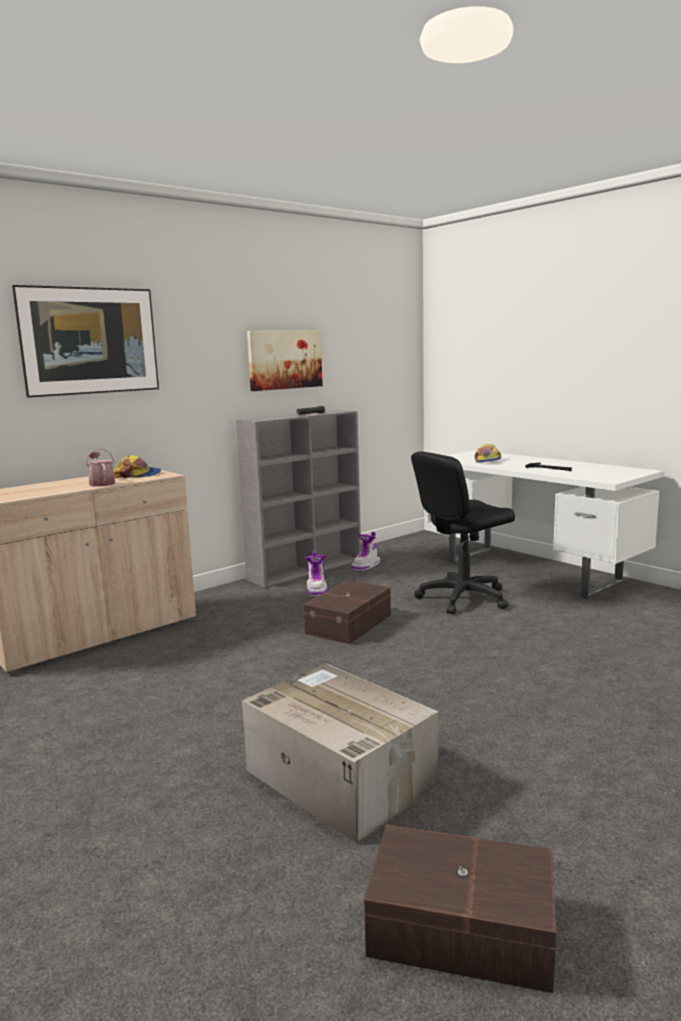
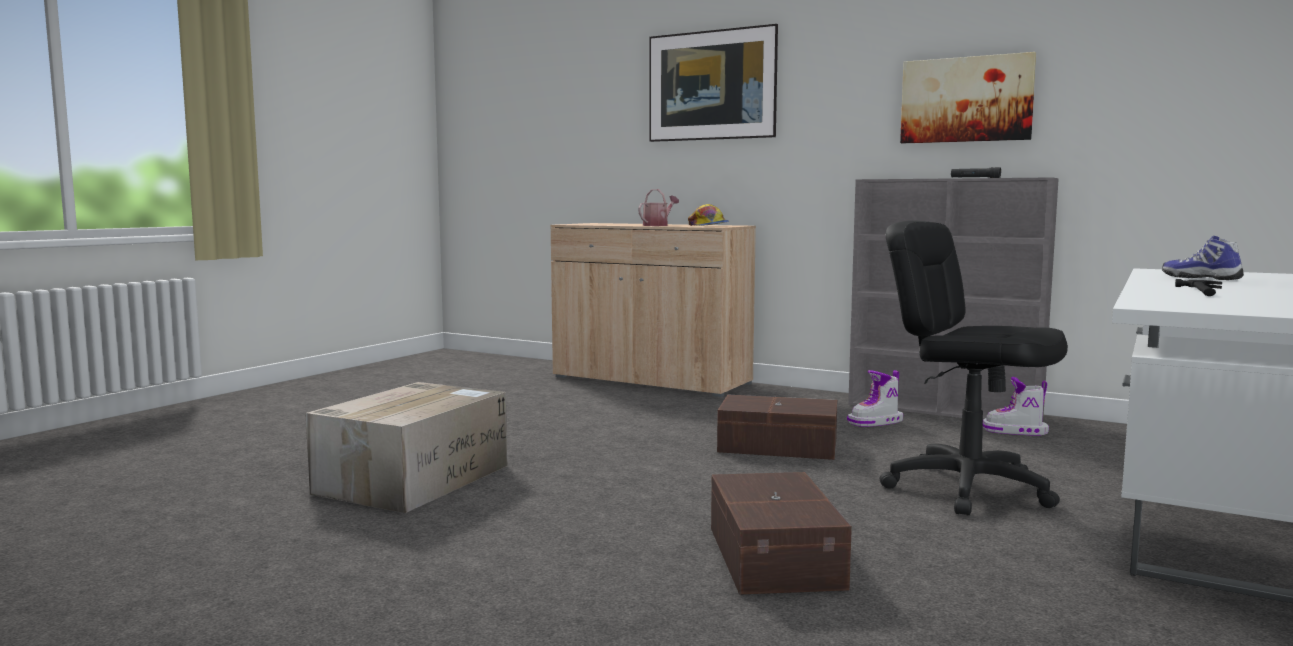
camera: 70 degrees right, 5 degrees down
(460, 925) = (192, 534): brown storage box -> brown storage box (776, 556)
(487, 461) = (1202, 278): cap -> shoe

